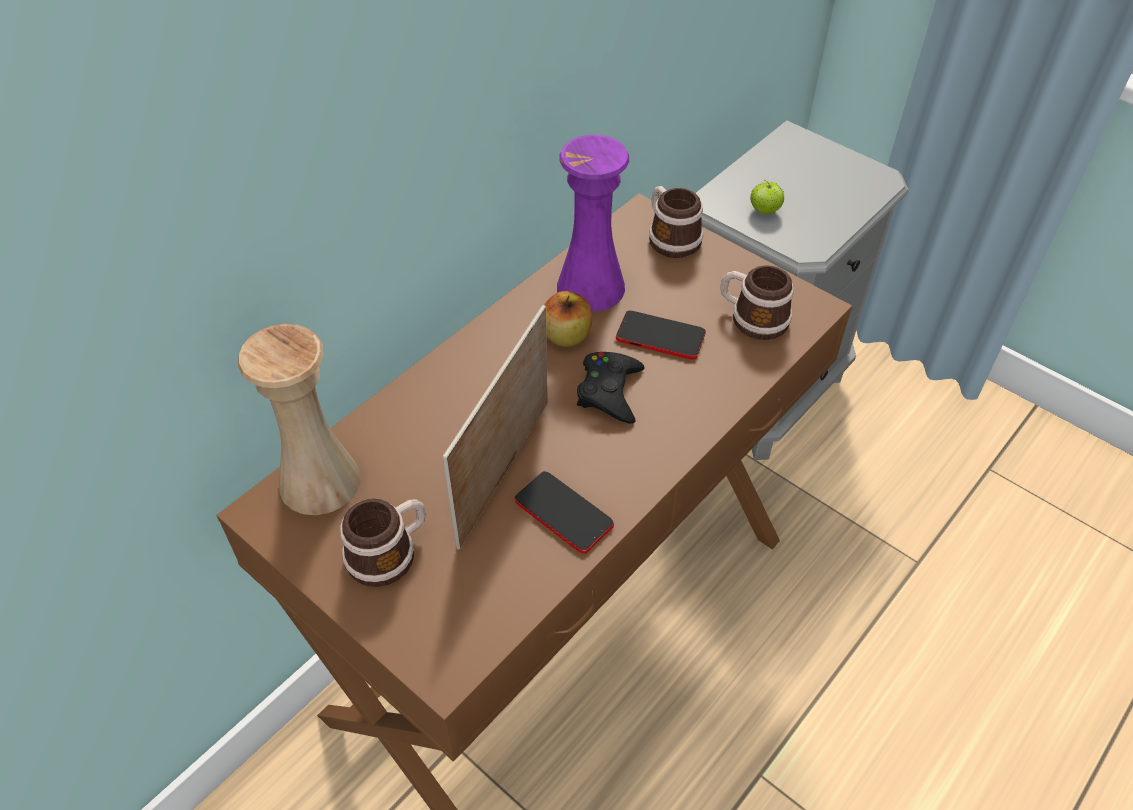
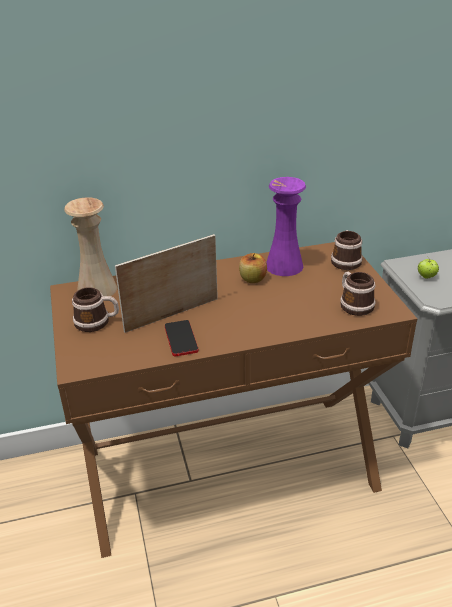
camera: 35 degrees right, 15 degrees down
(609, 391) = (250, 305): black game controller -> none
(660, 336) = (298, 294): phone -> none

